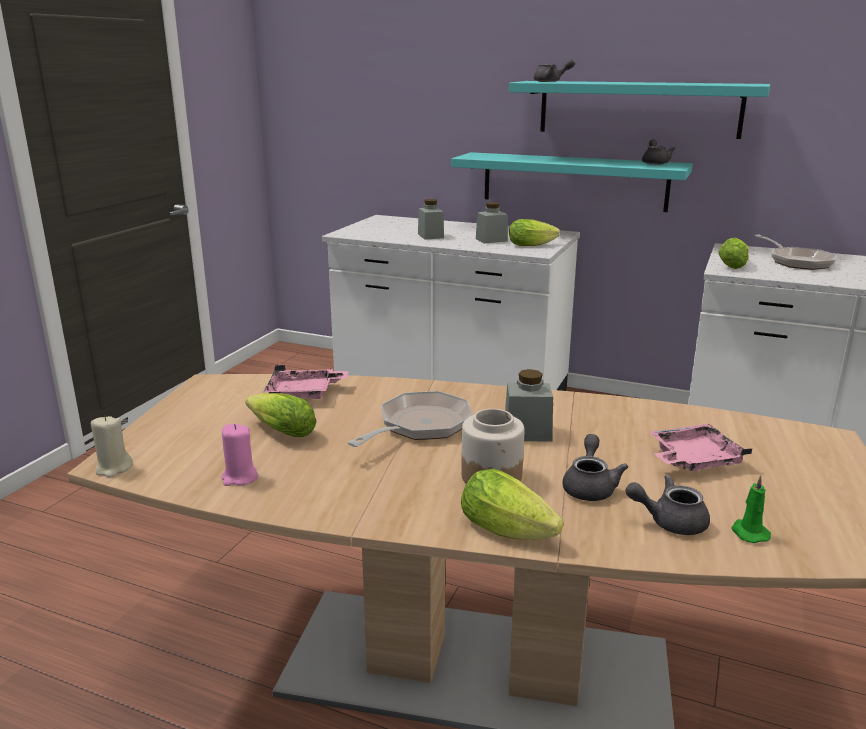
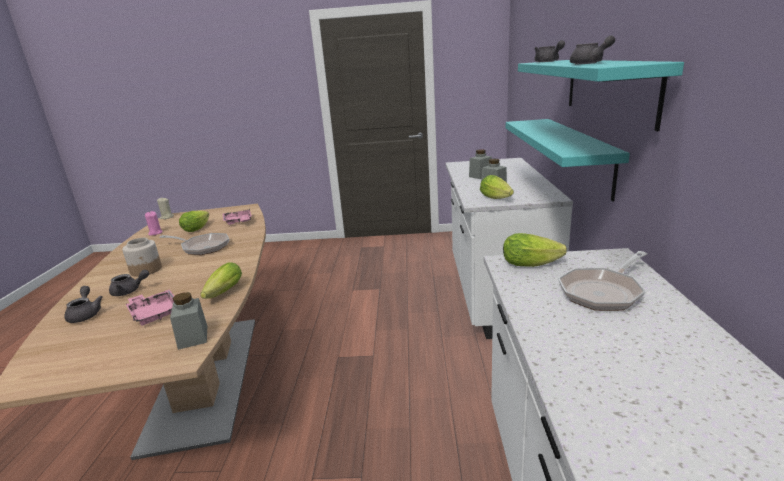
camera: 70 degrees right, 0 degrees up
(511, 531) = (93, 282): lettuce -> lettuce (222, 294)
(527, 432) = (195, 268): grey jar -> grey jar (193, 337)
(655, 163) = (594, 146): grey teapot -> grey teapot (590, 63)
(748, 533) = (64, 336): green candle -> none

